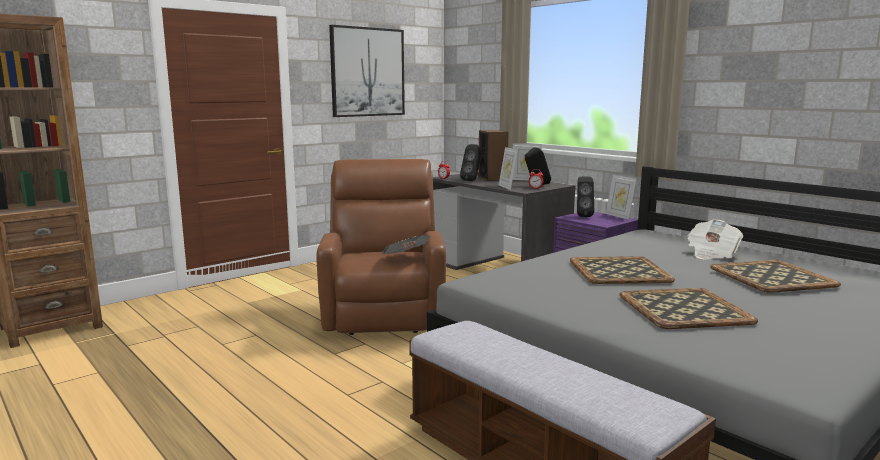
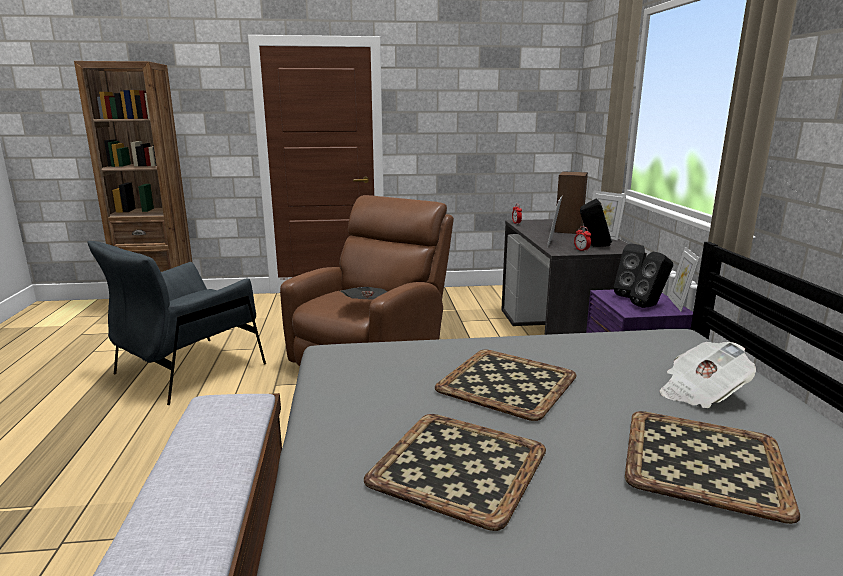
camera: 35 degrees right, 5 degrees up
(219, 366) = (189, 369): none -> grey armchair
(367, 72) = (474, 101): picture -> none
(472, 181) = (538, 230): black speaker -> black speaker (650, 306)

